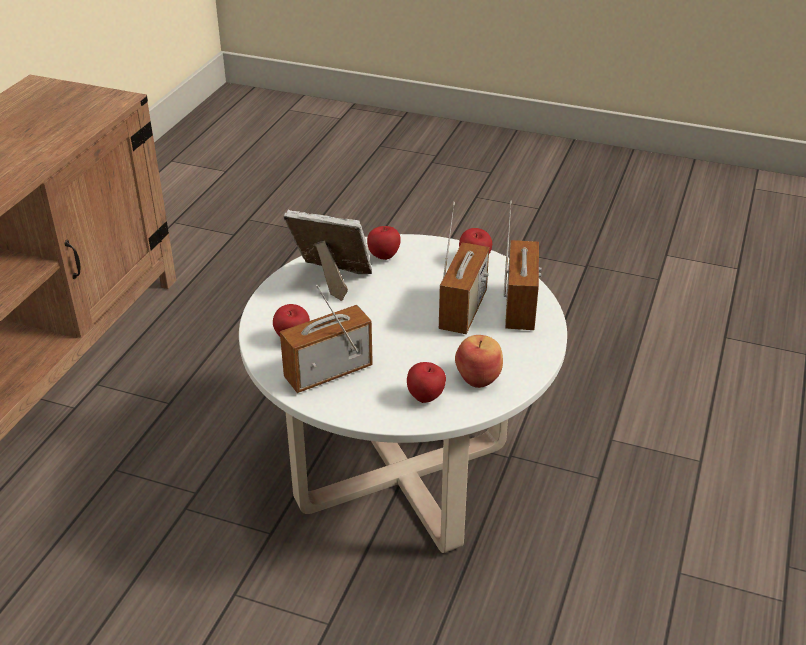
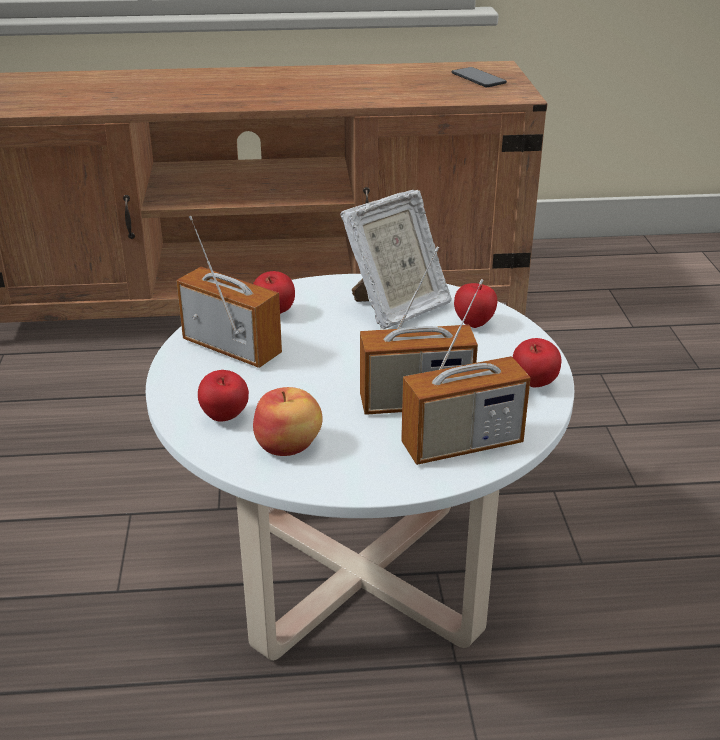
camera: 65 degrees right, 5 degrees down
(53, 102) = (478, 78): none -> phone
(333, 281) = (396, 308): picture frame -> picture frame turned 60 degrees clockwise

